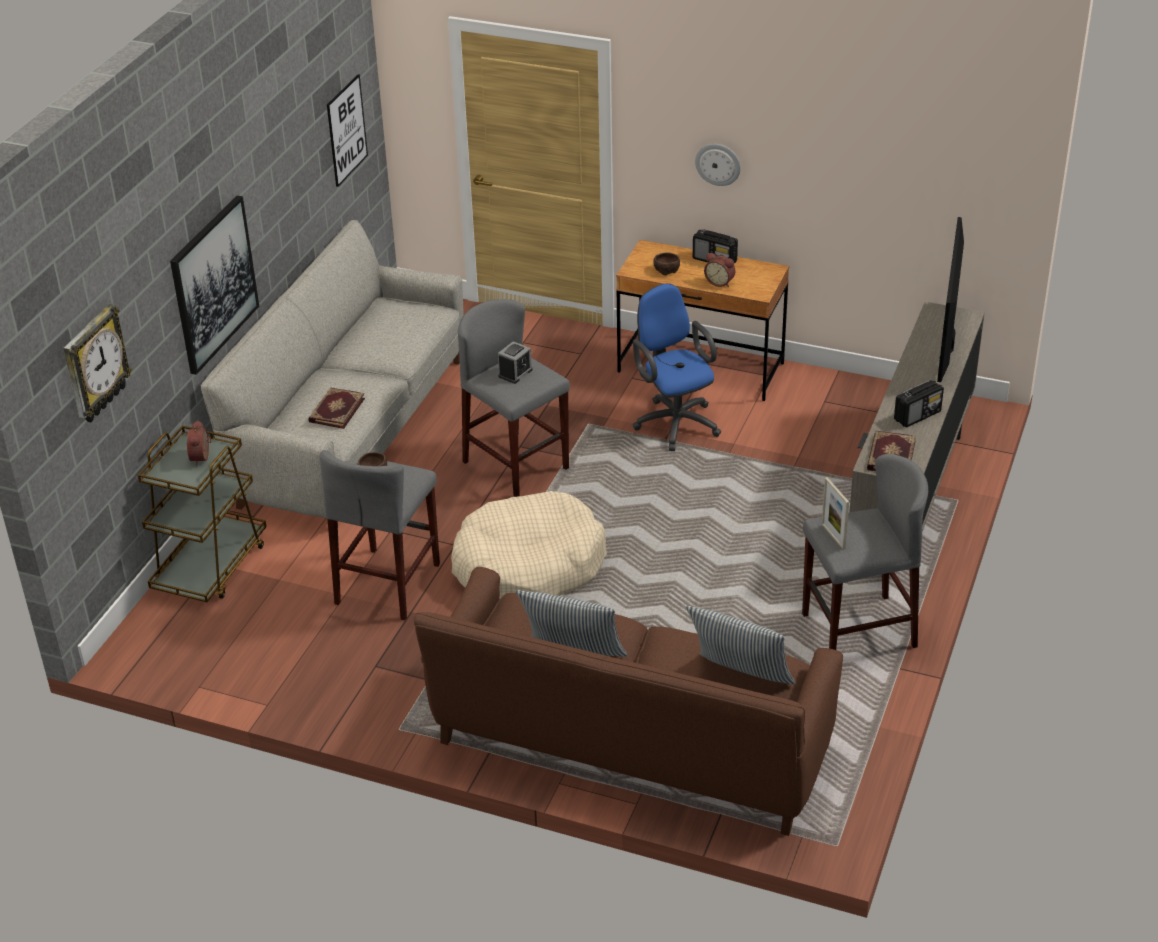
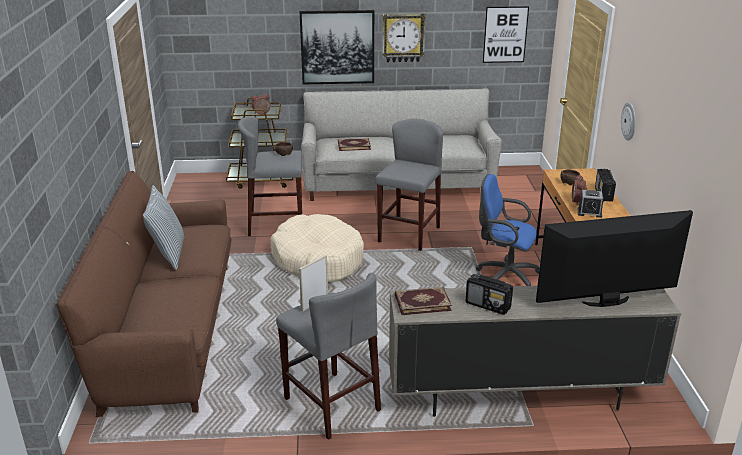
camera: 65 degrees right, 10 degrees down
(94, 364) = (219, 27): wall clock -> wall clock (403, 37)
(515, 373) = (410, 167): alarm clock -> alarm clock (589, 212)
(674, 421) = (504, 275): blue office chair -> blue office chair turned 105 degrees counterclockwise
(739, 680) = (164, 314): pillow -> none

